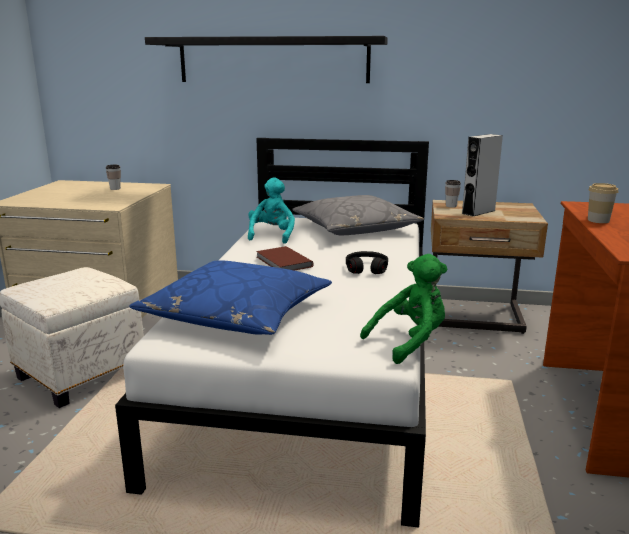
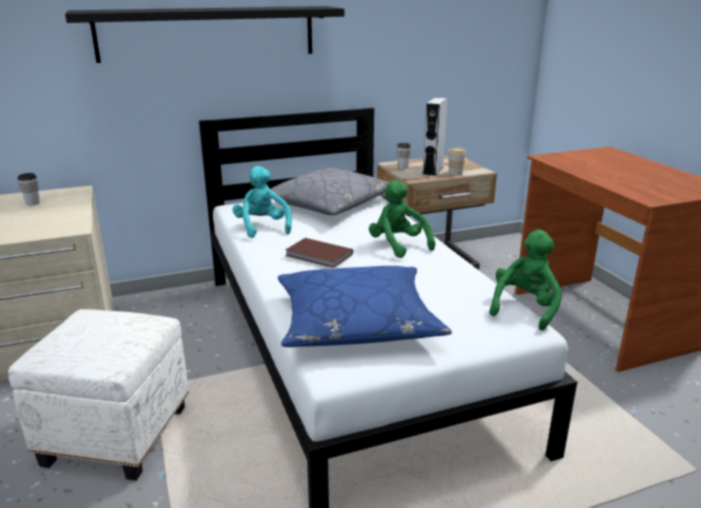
camera: 30 degrees left, 5 degrees up
(366, 268) = (398, 245): black headphones -> green plush toy
(598, 220) = (582, 171): cup -> cup (455, 173)

